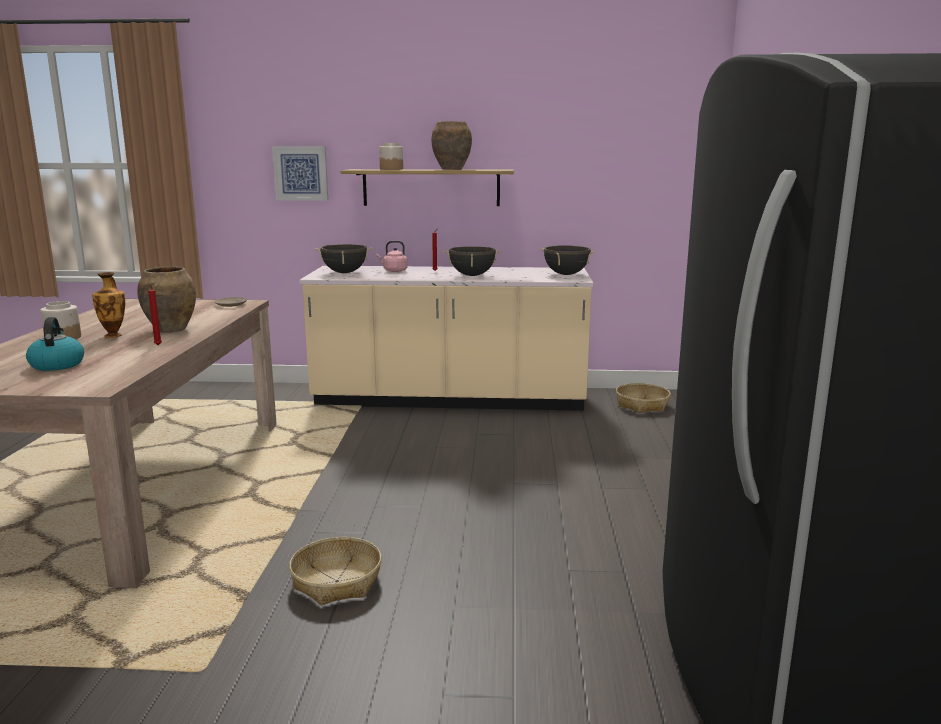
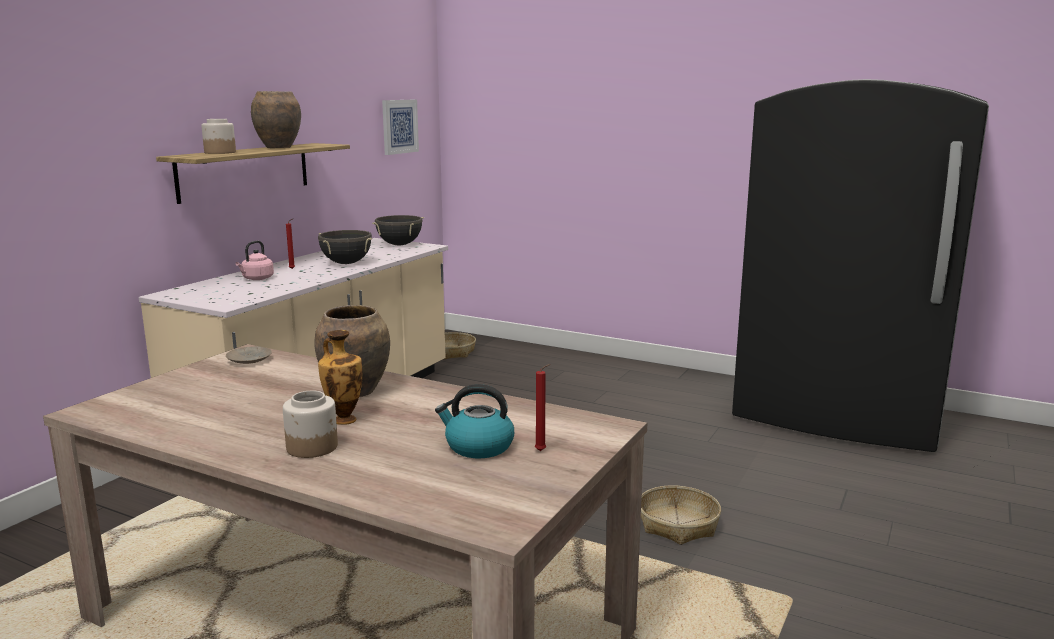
camera: 65 degrees left, 0 degrees up
(157, 345) = (438, 399): red candle -> red candle (542, 451)
(301, 173) = (93, 168): picture -> picture (399, 126)
(344, 272) = (223, 293): black cooking pot -> none

